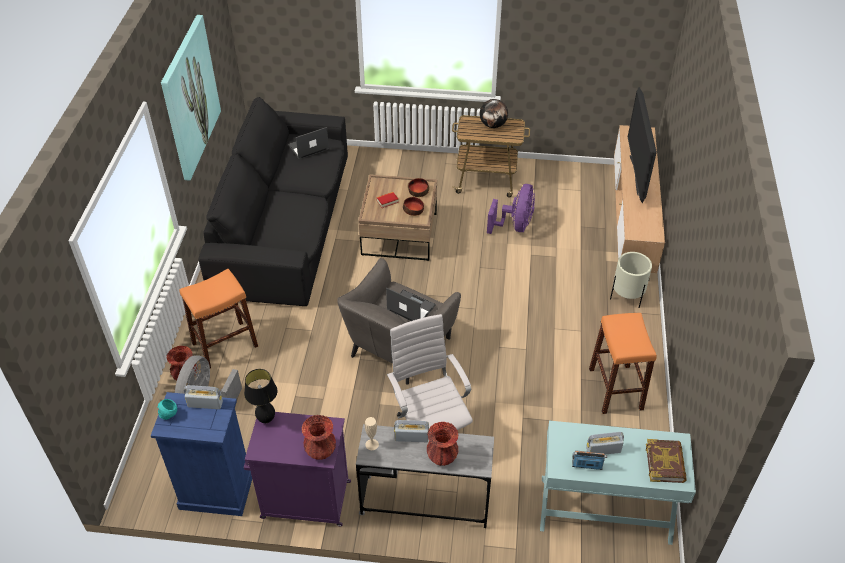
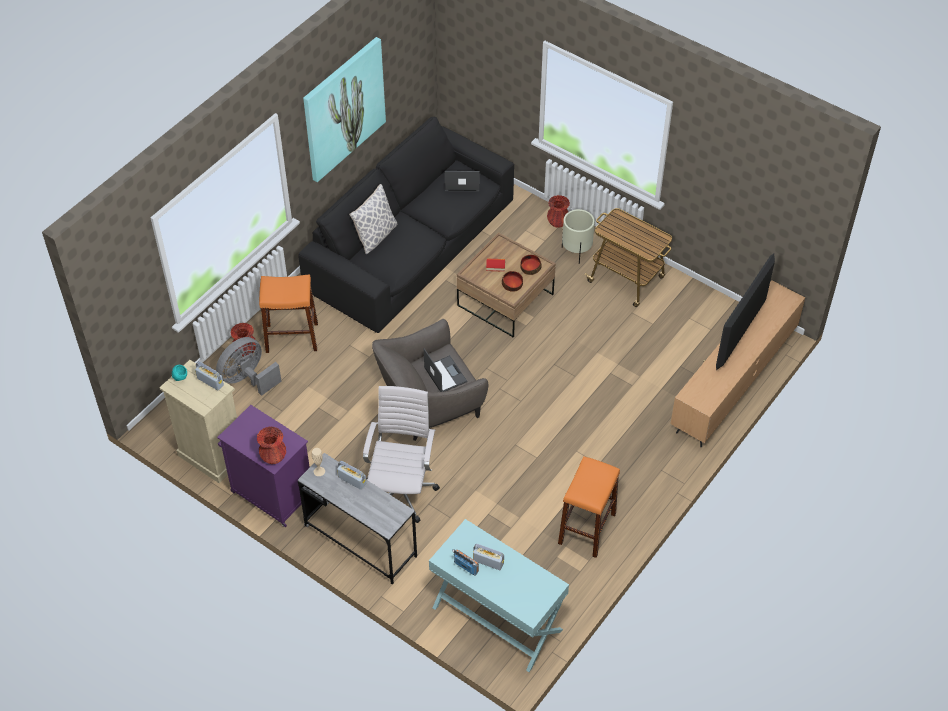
camera: 30 degrees right, 5 degrees up
(216, 492) = (212, 455): blue dresser -> beige dresser
(260, 217) = (375, 236): none -> pillow
(266, 419) = (251, 414): black table lamp -> none
(442, 457) = (363, 506): red vase -> red vase (557, 222)
(493, 125) = (638, 230): globe -> none
(515, 226) = (618, 338): purple fan -> none
(626, 297) = (666, 453): beige planter -> beige planter (576, 252)
(665, 463) = (528, 596): book -> none

